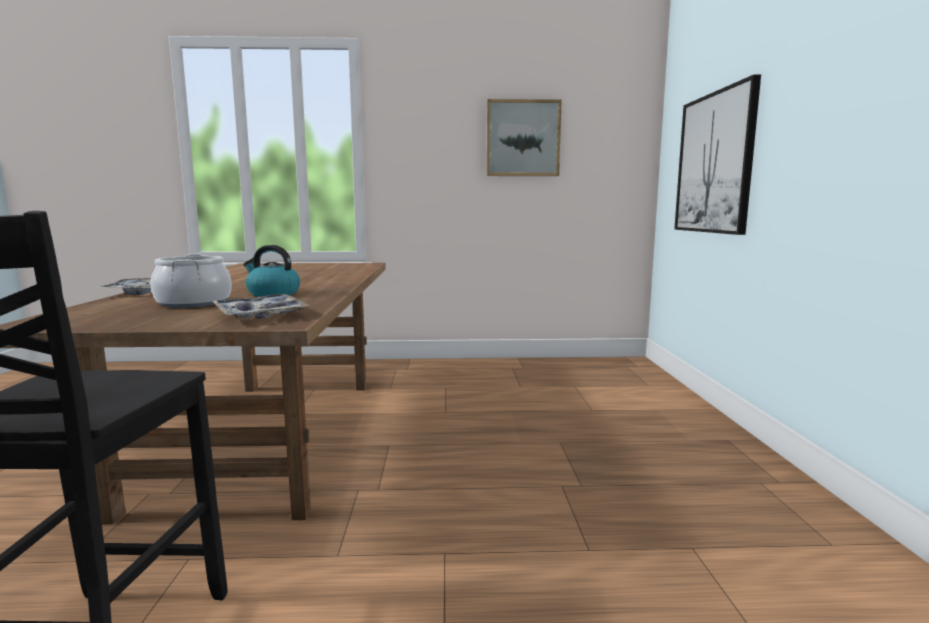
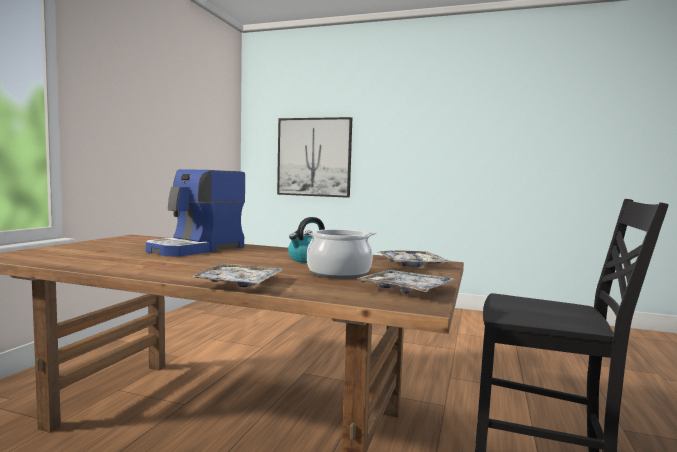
camera: 70 degrees left, 5 degrees down
(98, 319) = (406, 290): none -> tray
(314, 275) = (197, 249): none -> coffee machine
(523, 138) = (180, 120): picture -> none

